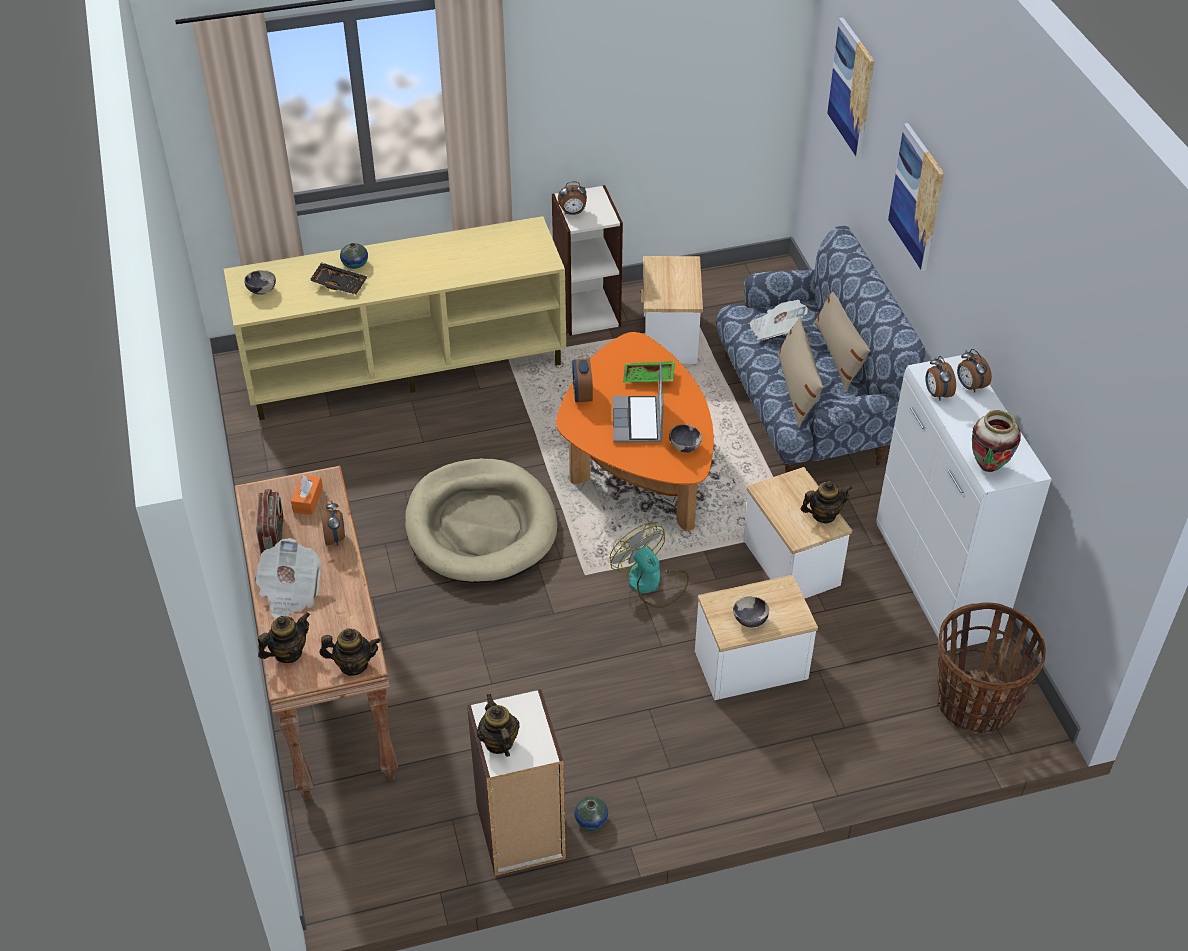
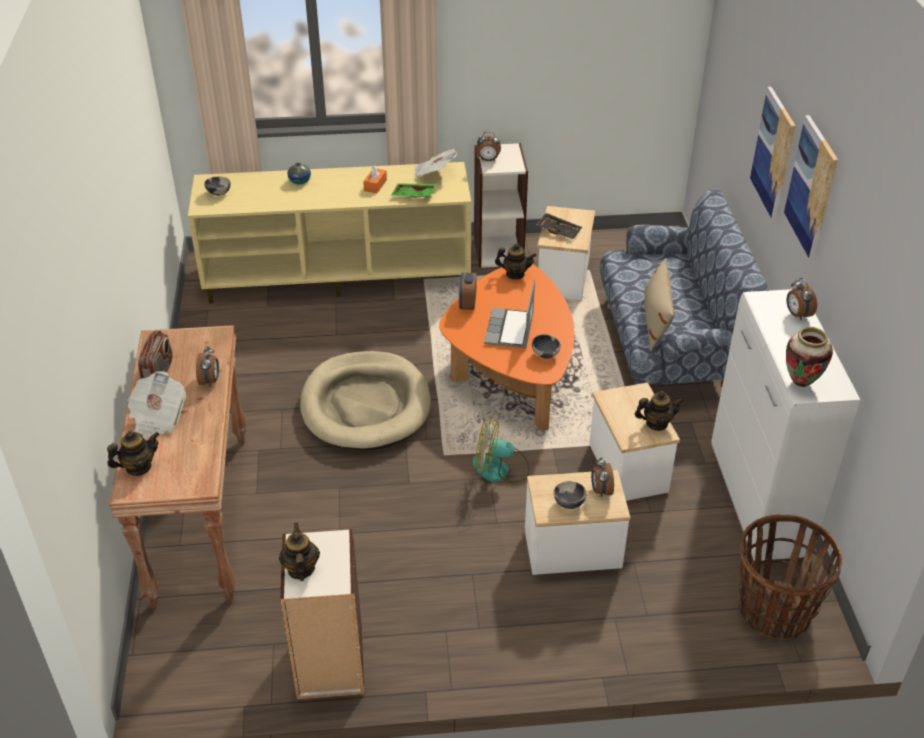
camera: 10 degrees right, 5 degrees down
(308, 500) = (197, 348): orange tissue box -> orange tissue box (375, 185)
(339, 284) = (282, 194): black tray -> black tray (559, 230)
(353, 665) = (191, 484): teapot -> teapot (515, 274)
(591, 820) = (396, 663): vase -> none
(648, 378) = (527, 298): green tray -> green tray (413, 195)
(651, 583) = (500, 469): fan -> fan turned 60 degrees counterclockwise
(776, 331) = (647, 274): newspaper -> newspaper (434, 173)
(838, 355) = (698, 298): beige pillow -> none
(852, 87) = (732, 66): picture -> picture (811, 187)
(936, 394) = (764, 317): alarm clock -> alarm clock (600, 490)

